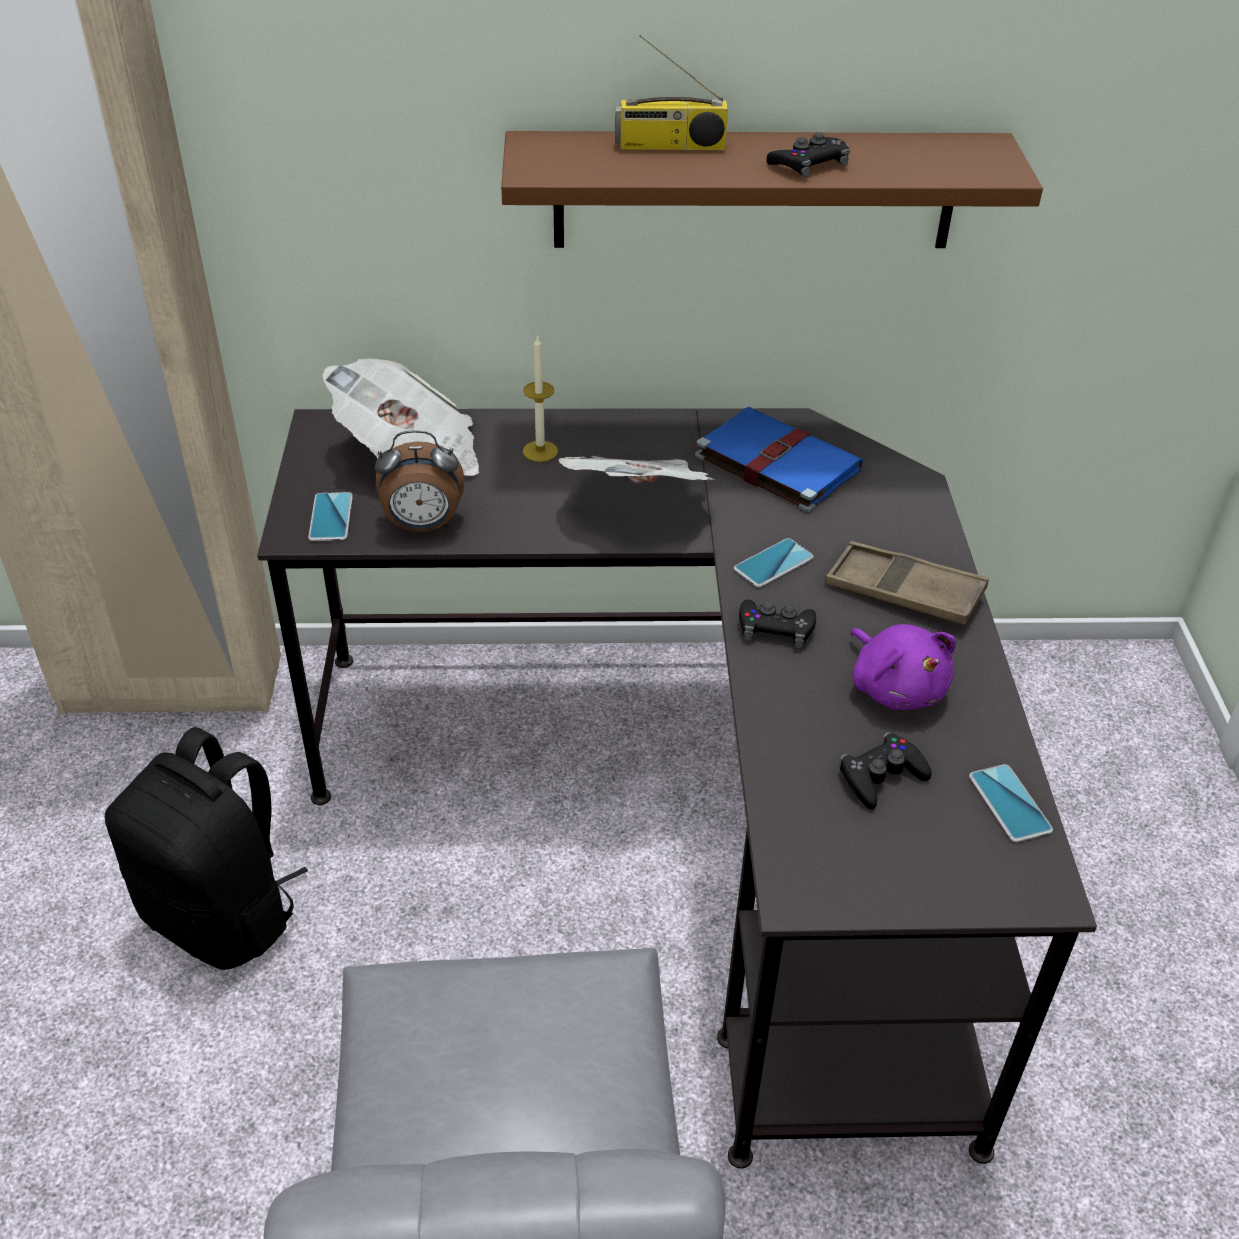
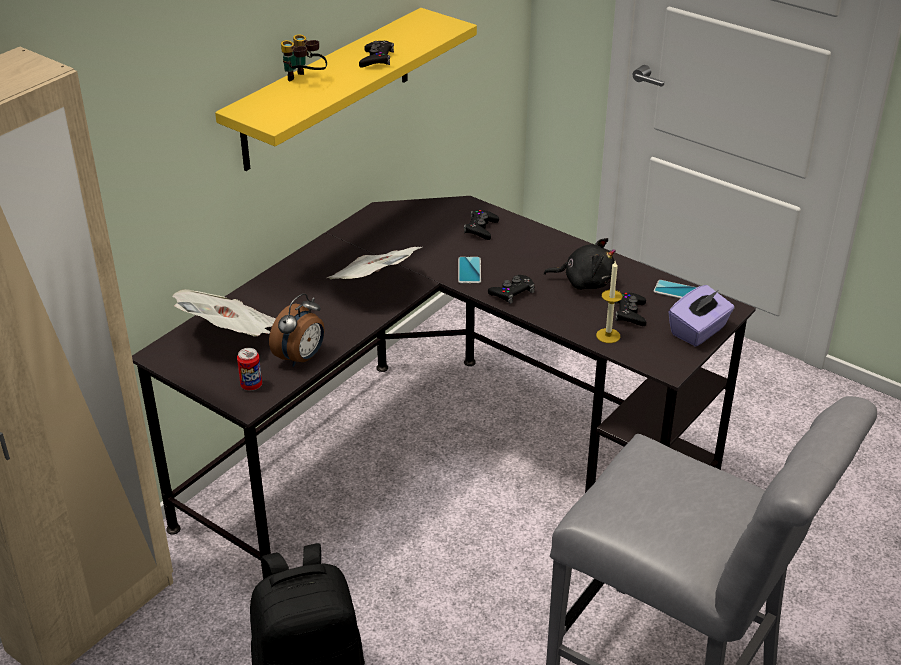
camera: 50 degrees left, 5 degrees down
(331, 517) = (251, 385): phone -> can
(540, 451) = (292, 294): candle -> candle (608, 335)
(669, 146) = (304, 80): radio -> binoculars
(755, 190) = (327, 89): brown shelf -> yellow shelf
(774, 462) = (398, 232): blue book -> none
(882, 524) = (481, 228): none -> black game controller
(896, 687) = (585, 282): purple plush toy -> black plush toy
(904, 592) = (531, 248): brown tray -> none
(937, 883) = (699, 331): none -> purple tissue box

